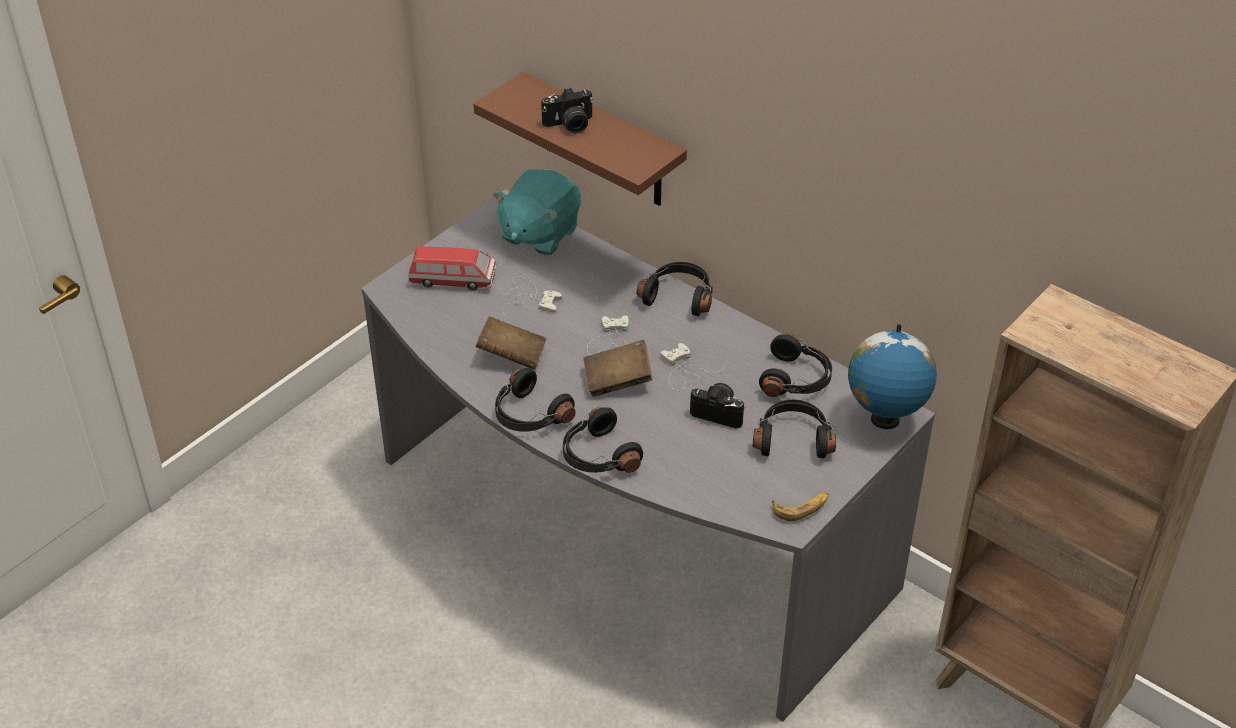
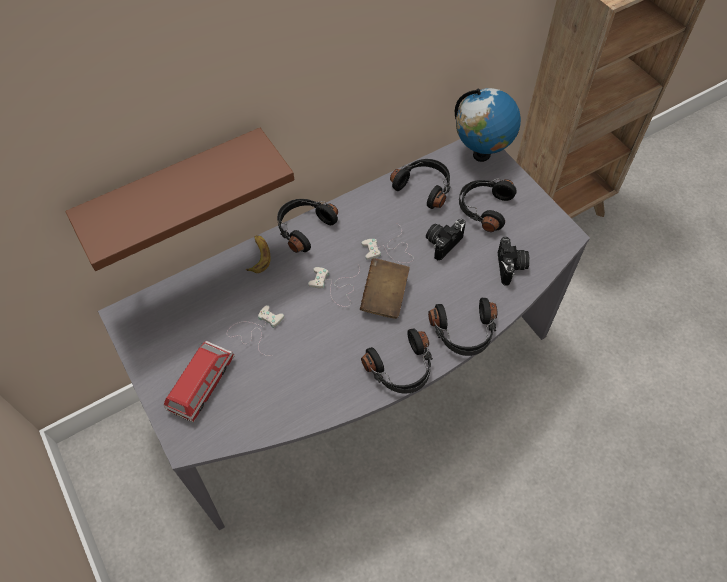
camera: 70 degrees left, 15 degrees up
(512, 356) = (324, 363): brown book -> none
(539, 234) = (175, 301): turquoise plush toy -> none
(569, 125) = (177, 196): camera -> camera (511, 267)
(801, 508) = (552, 225): banana -> banana (258, 256)

